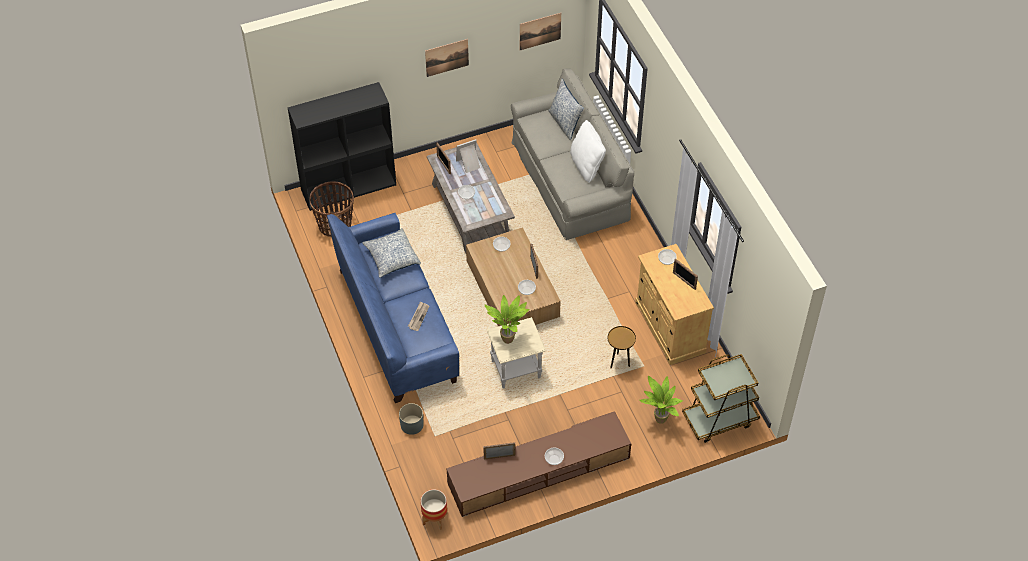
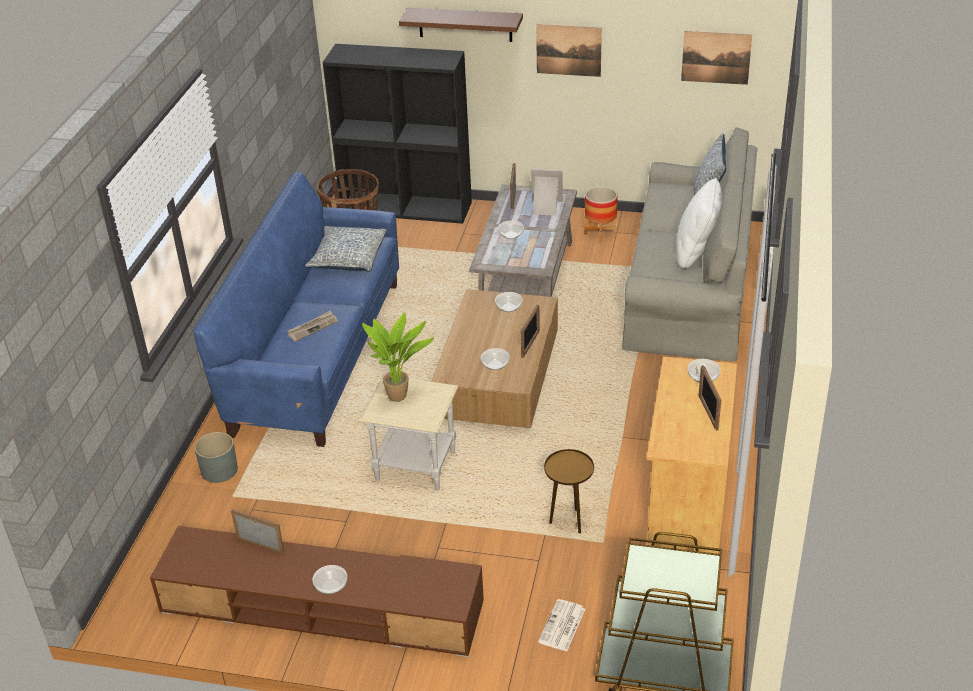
camera: 35 degrees right, 15 degrees down
(377, 66) = (465, 24): none -> brown shelf
(434, 519) = (125, 597): planter -> planter (600, 234)
(659, 420) = (562, 626): potted plant -> newspaper

